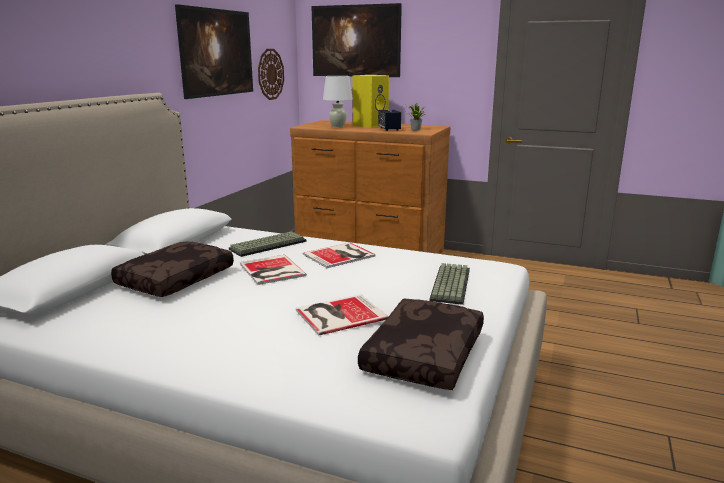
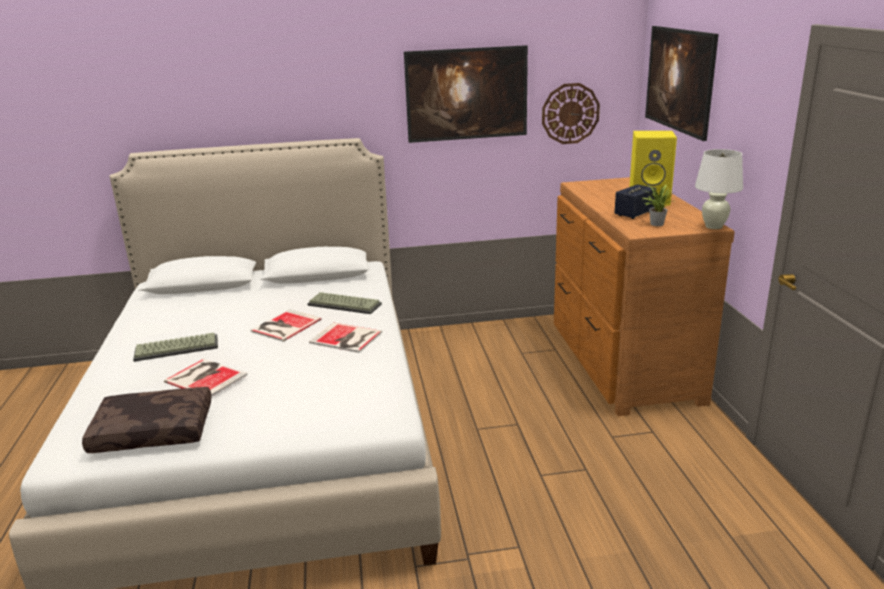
camera: 60 degrees right, 5 degrees up
(175, 279) = (243, 303): brown pillow -> none
(338, 127) = (601, 194): white table lamp -> white table lamp (713, 226)
(449, 284) = (312, 404): keyboard -> keyboard (177, 347)

